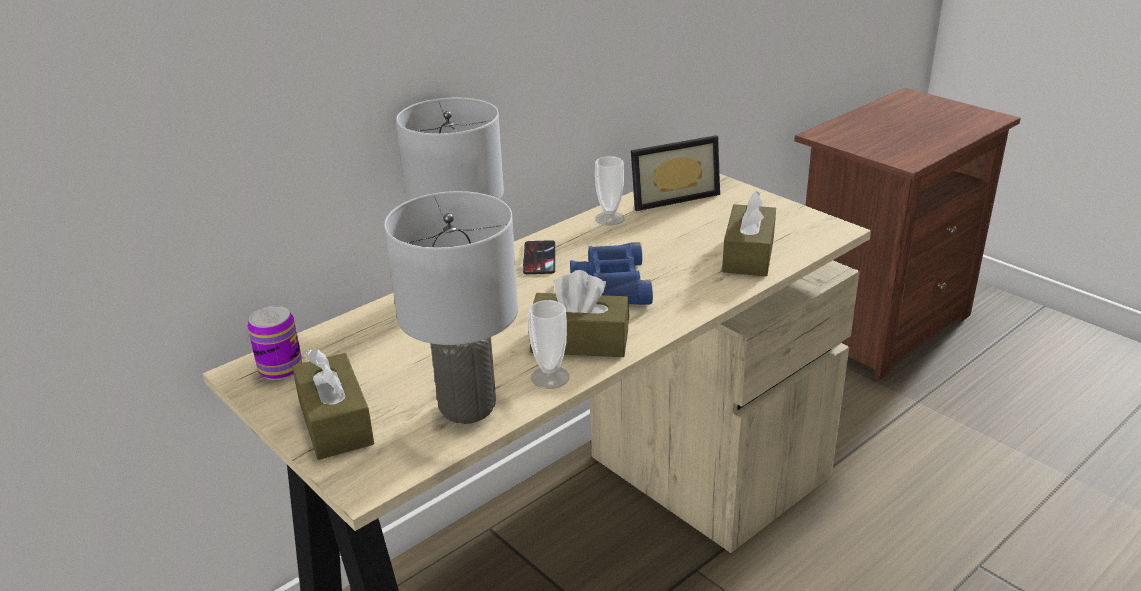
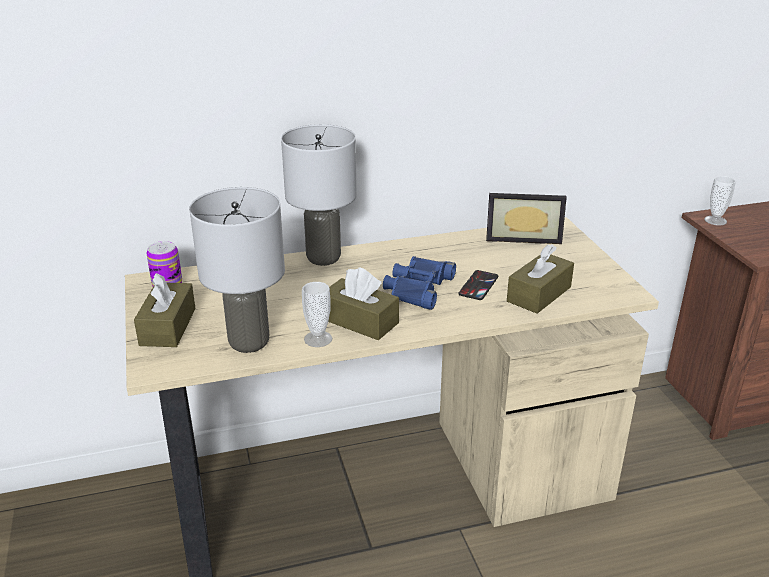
camera: 25 degrees right, 0 degrees up
(539, 258) = (386, 257): phone -> phone (478, 285)
(609, 218) = (462, 241): cup -> cup (715, 220)

